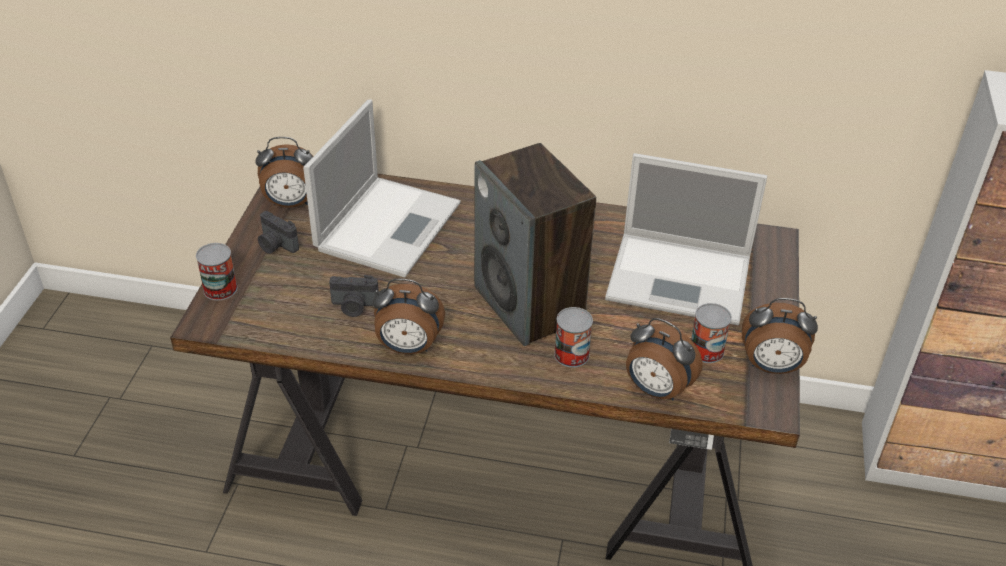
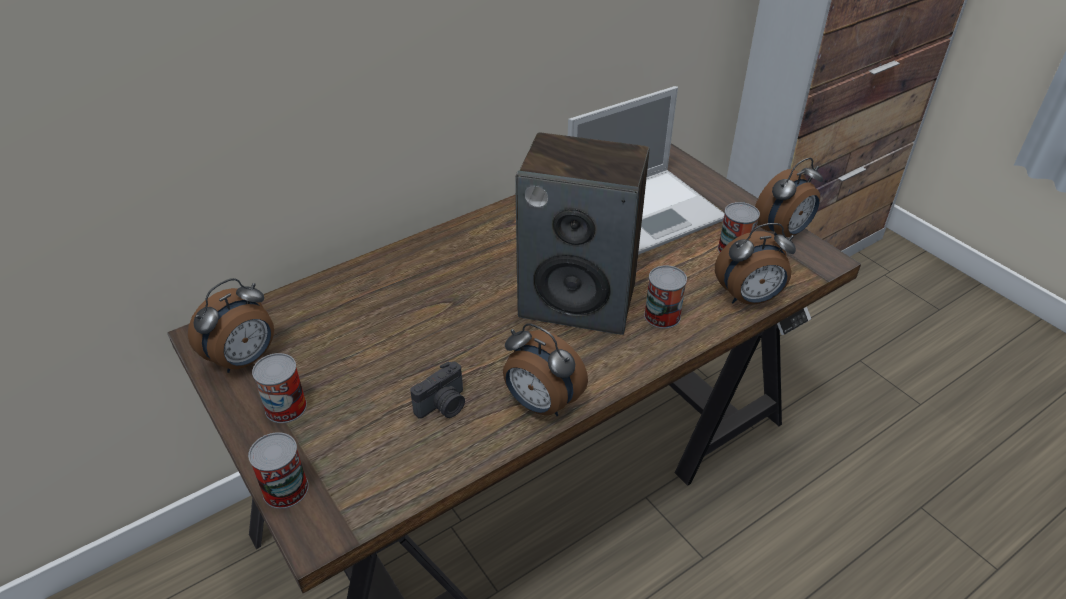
camera: 45 degrees left, 0 degrees up
(276, 245) = (286, 407): camera -> can
(389, 225) = (371, 316): laptop -> none
(408, 347) = (541, 404): alarm clock -> alarm clock turned 75 degrees clockwise

